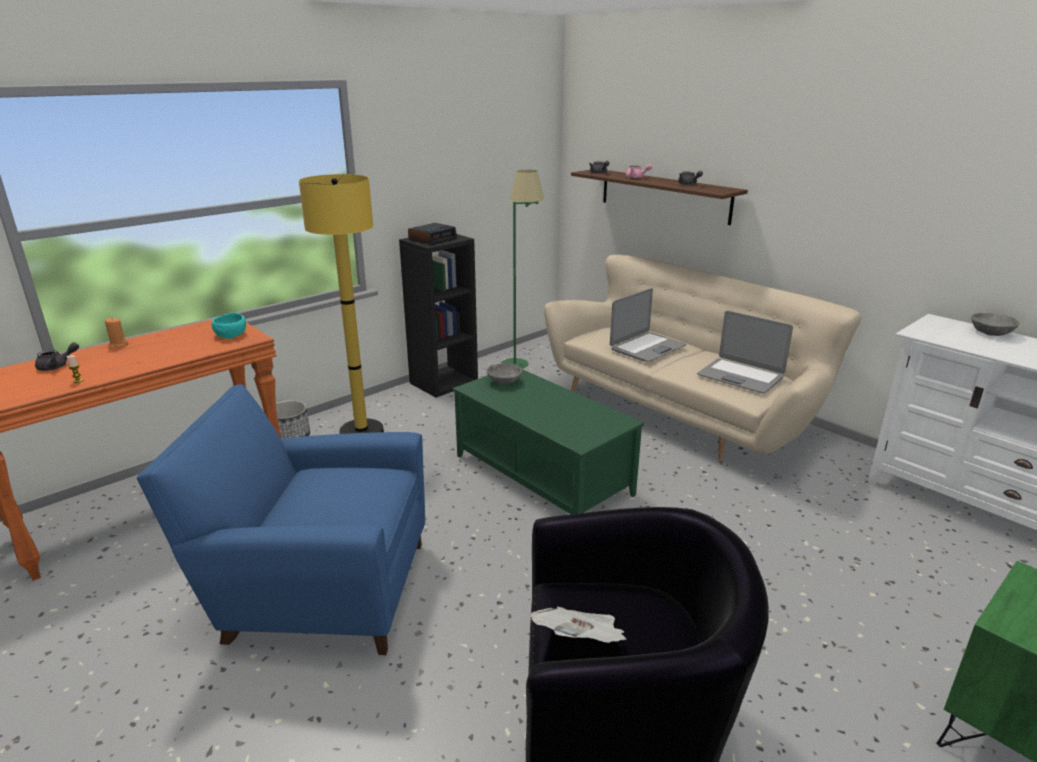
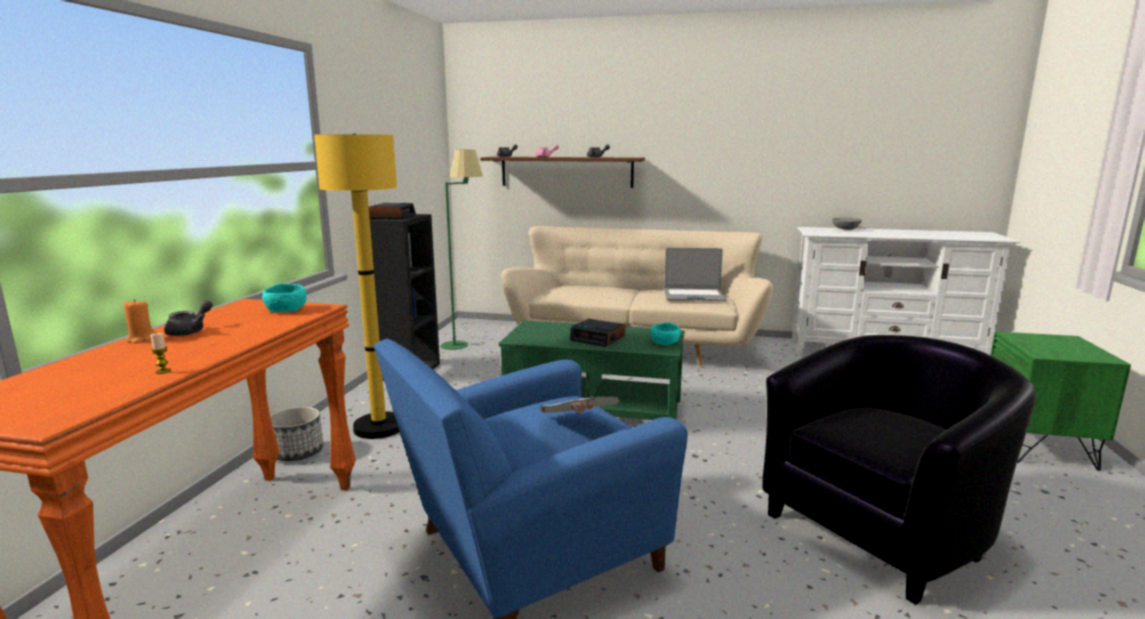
camera: 35 degrees left, 10 degrees down
(57, 366) = (88, 369): grey teapot -> grey teapot (191, 331)
(503, 382) = (536, 330): grey bowl -> none
(541, 408) = (598, 338): none -> alarm clock
(580, 643) = (882, 446): newspaper -> newspaper (579, 426)
(593, 433) = (664, 343): none -> turquoise bowl
(647, 348) = (603, 293): laptop -> none

